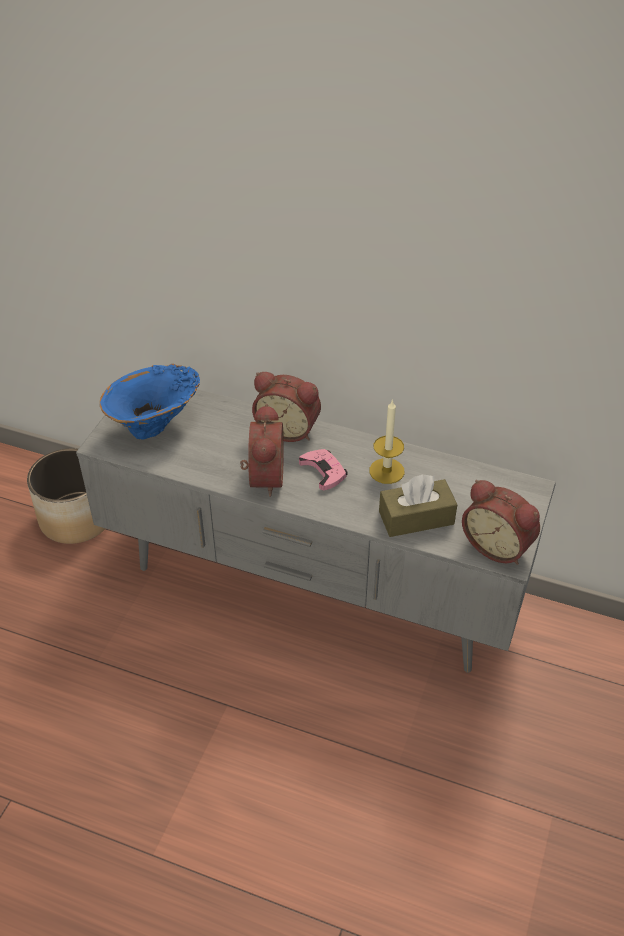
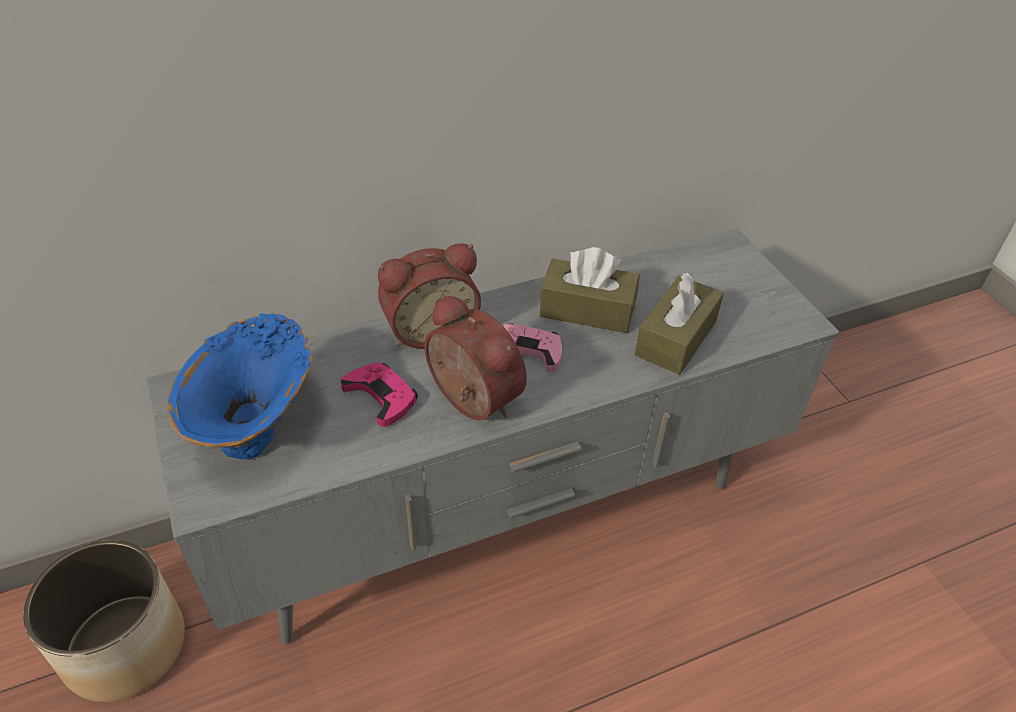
camera: 45 degrees left, 0 degrees up
(225, 447) = (381, 396): none -> pink game controller
(386, 471) = (587, 310): candle -> brown tissue box
(498, 545) = (775, 315): alarm clock -> none

